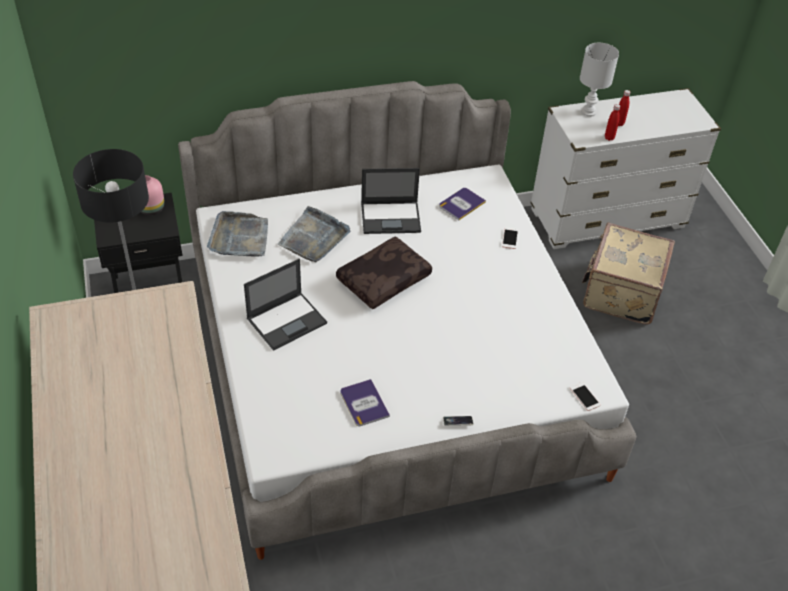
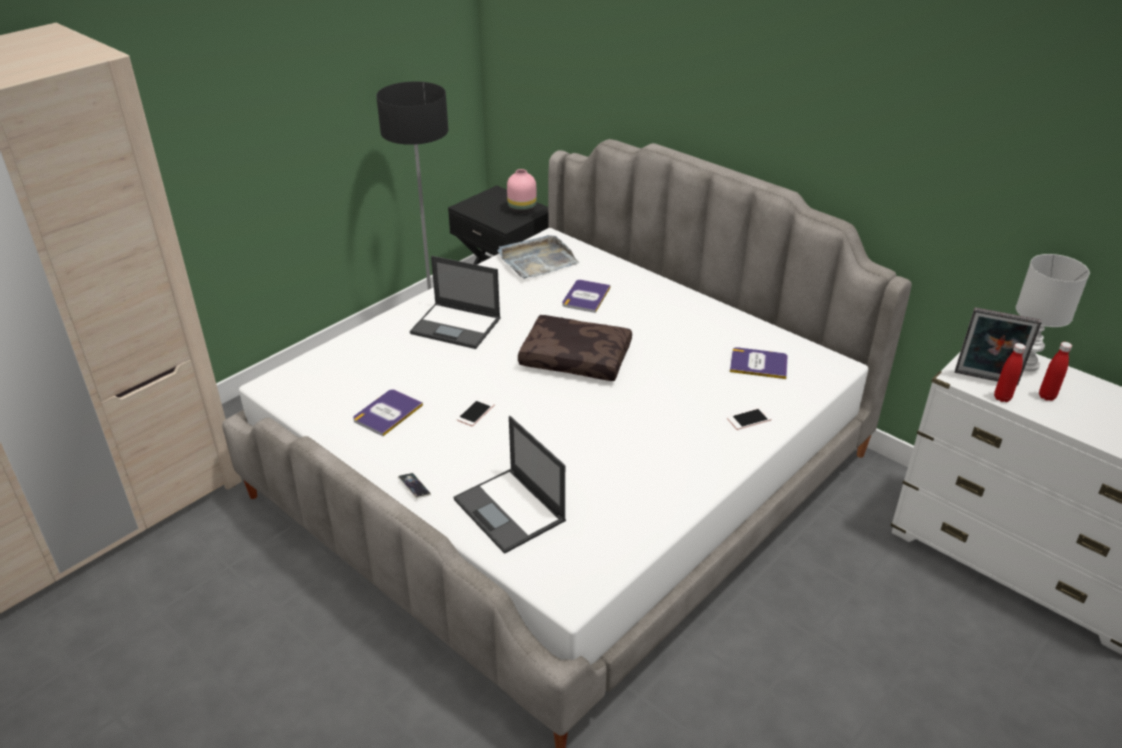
camera: 60 degrees right, 10 degrees down
(314, 237) = (586, 297): grey tray -> book
(391, 217) = (674, 328): laptop -> laptop (510, 511)
(584, 396) = (545, 580): phone -> phone (475, 412)
(590, 133) = (985, 380): none -> picture frame
(620, 292) = (901, 632): beige suitcase -> none

